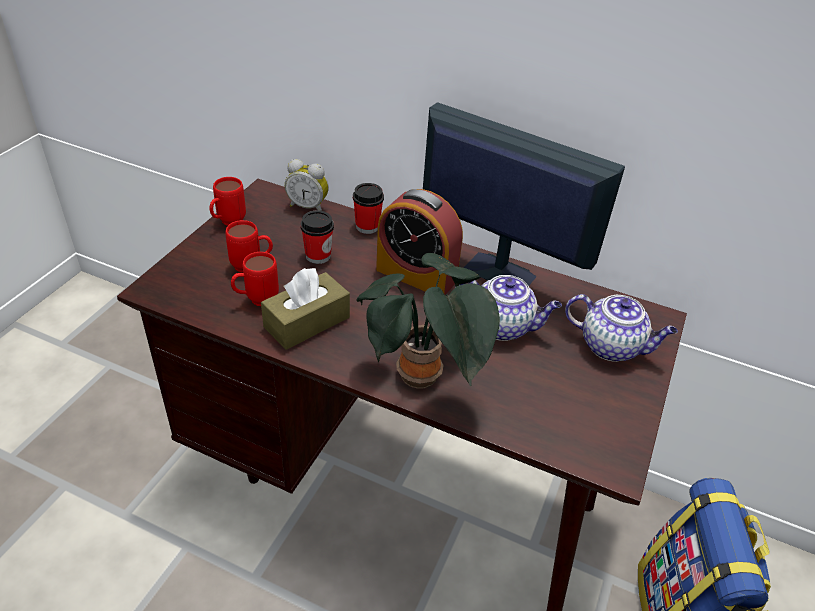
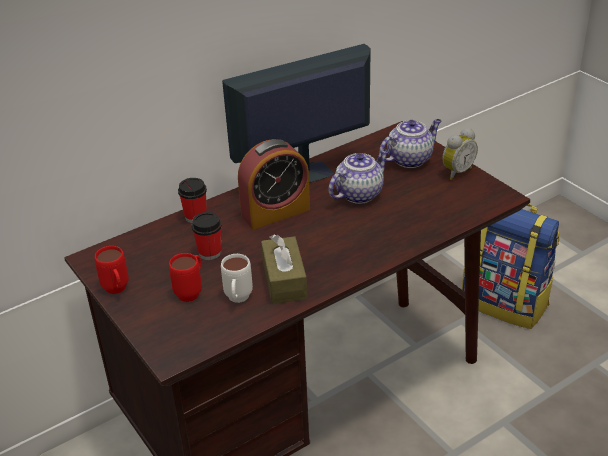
camera: 55 degrees left, 5 degrees down
(256, 301) = (237, 300): red mug -> white mug
(308, 207) = (138, 239): alarm clock -> alarm clock (456, 172)
(422, 379) = (383, 245): potted plant -> none

